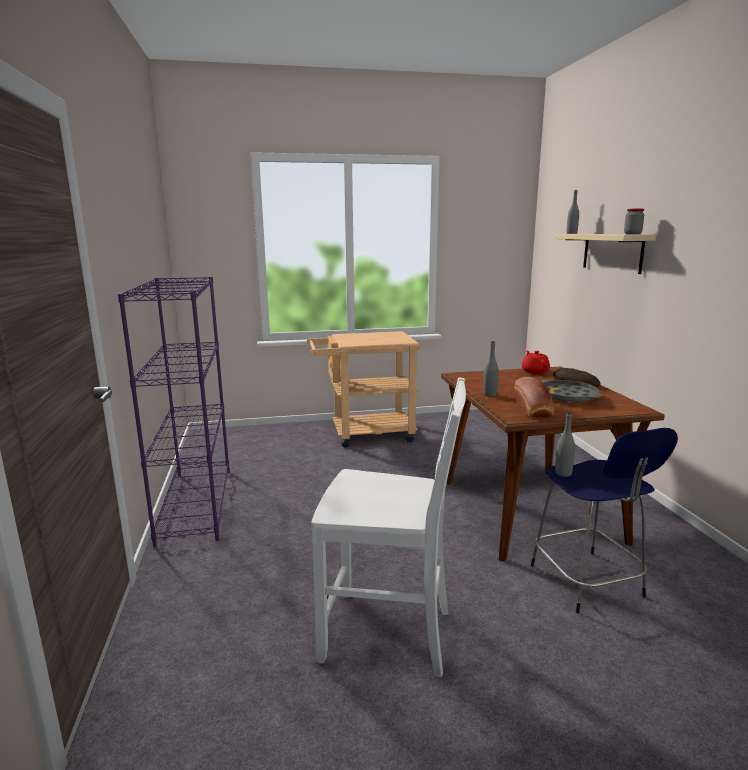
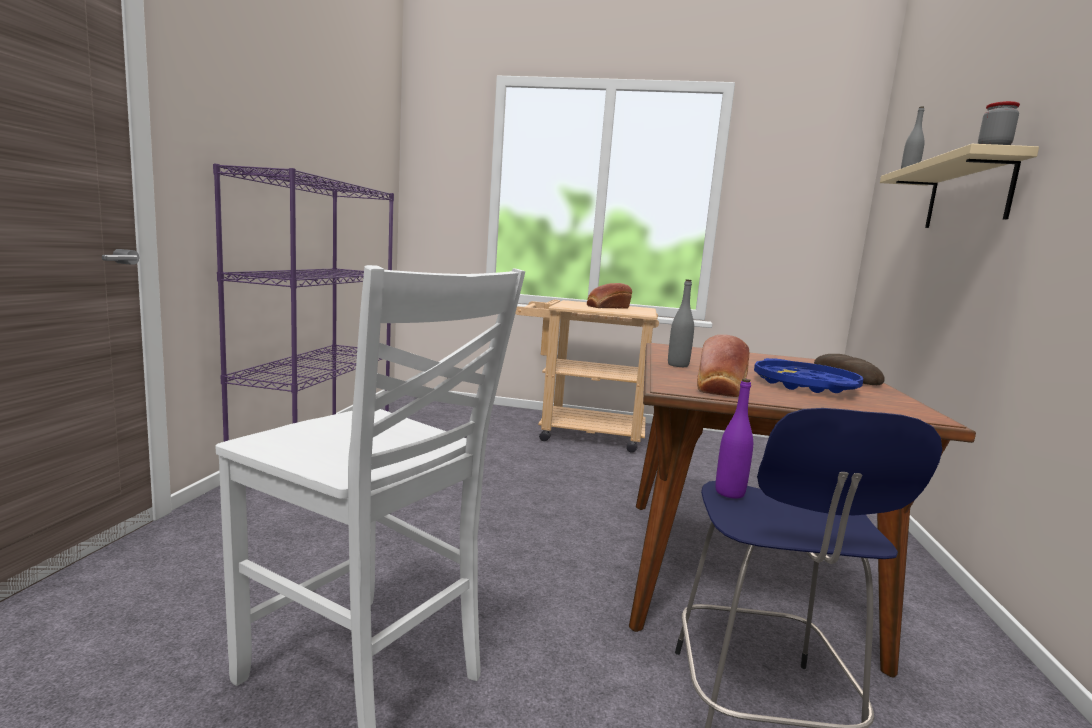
camera: 20 degrees right, 5 degrees down
(375, 338) = (607, 307): none -> bread
(535, 371) = (792, 359): red teapot -> none
(563, 473) = (729, 493): grey bottle -> purple bottle
(566, 396) = (804, 385): grey tray -> blue tray

